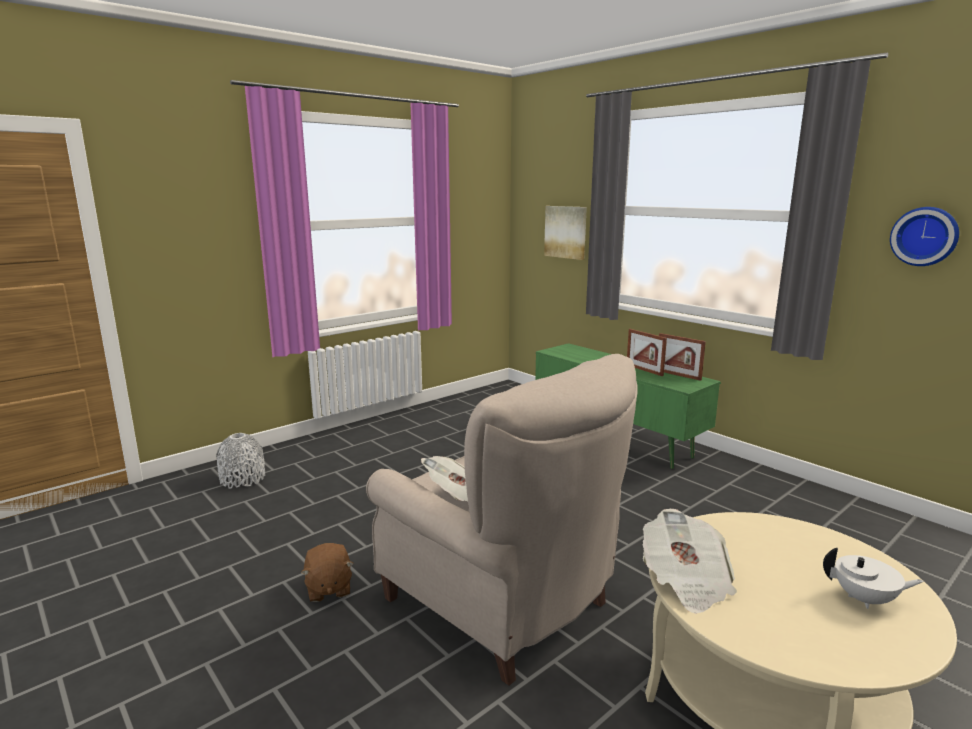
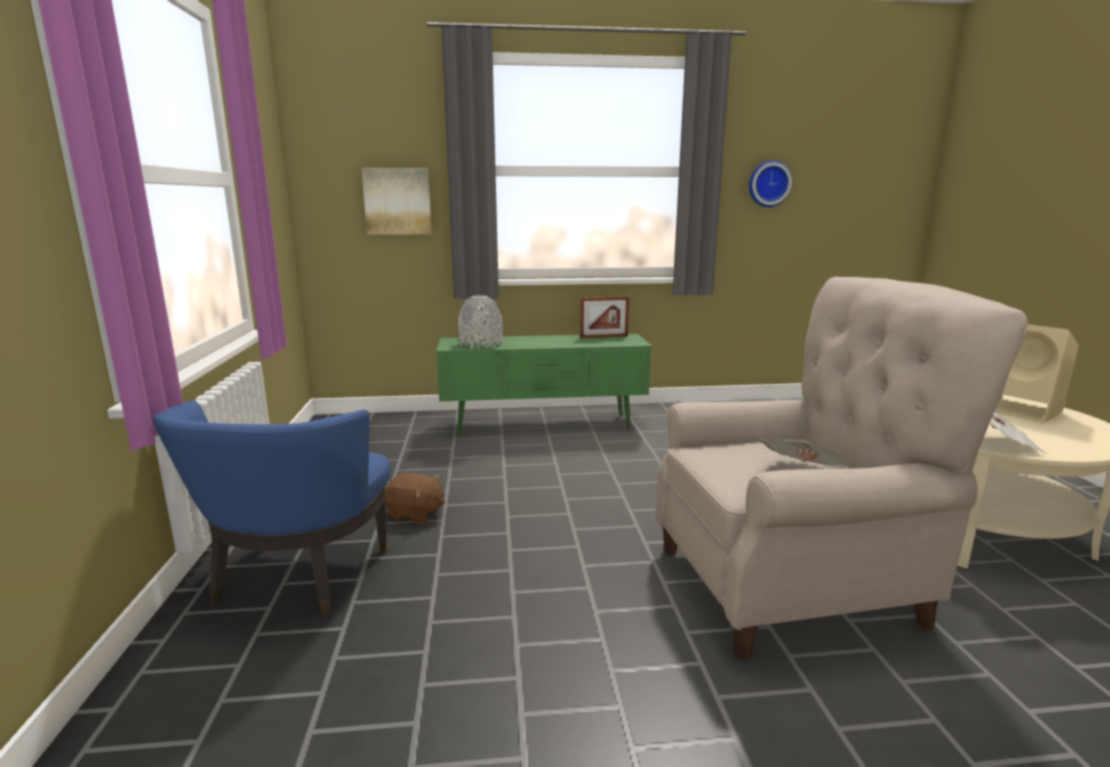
camera: 55 degrees left, 0 degrees up
(243, 479) = (215, 713): grey vase -> grey vase (480, 344)
(328, 588) = (684, 703): brown plush toy -> brown plush toy (415, 514)
(342, 452) = (298, 578): none -> blue armchair
(644, 370) = (572, 340): picture frame -> none
(865, 599) = (1023, 411): white teapot -> beige speaker

